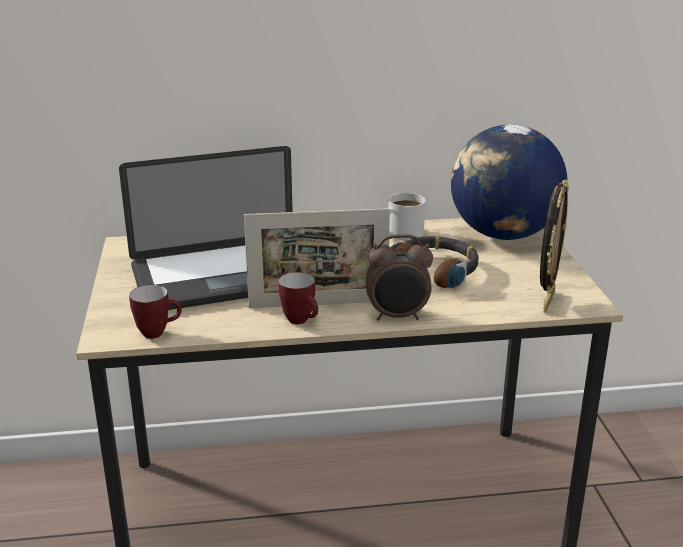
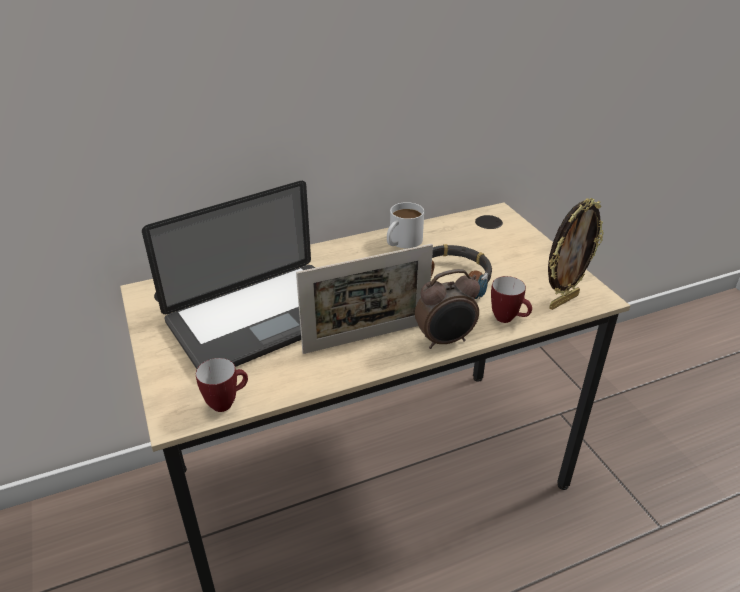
camera: 15 degrees left, 10 degrees up
(301, 322) = (361, 362): mug -> mug (508, 319)
(503, 235) = (490, 230): globe -> none
(546, 301) = (562, 301): picture frame -> picture frame turned 45 degrees clockwise

